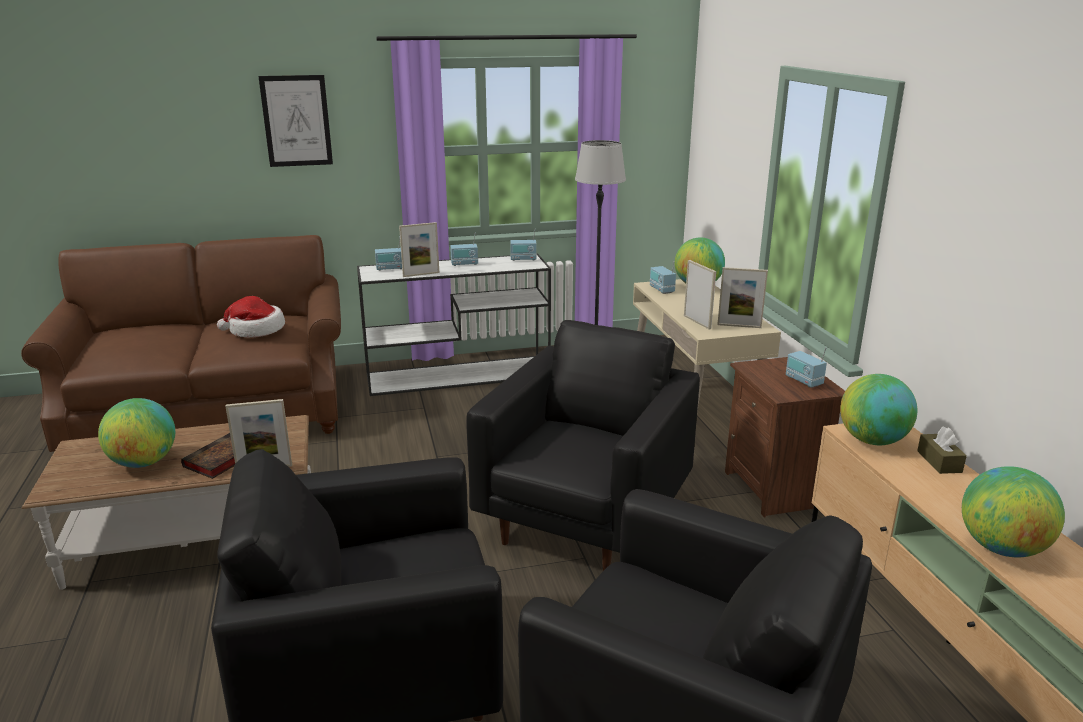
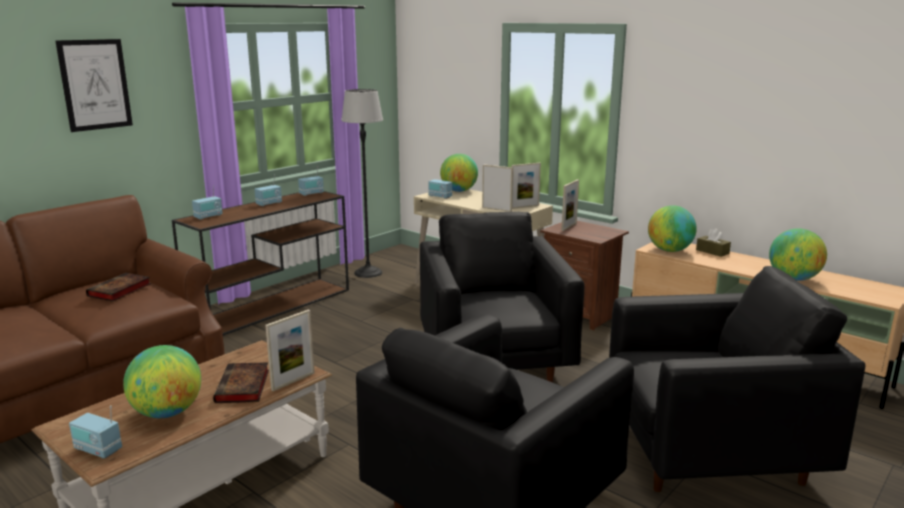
camera: 35 degrees left, 5 degrees down
(255, 330) = (119, 291): hat -> book
(421, 274) = (245, 216): picture frame -> picture frame (569, 227)
(459, 375) = (273, 306): white console table -> brown console table
(803, 381) = (595, 230): radio -> radio (97, 450)

